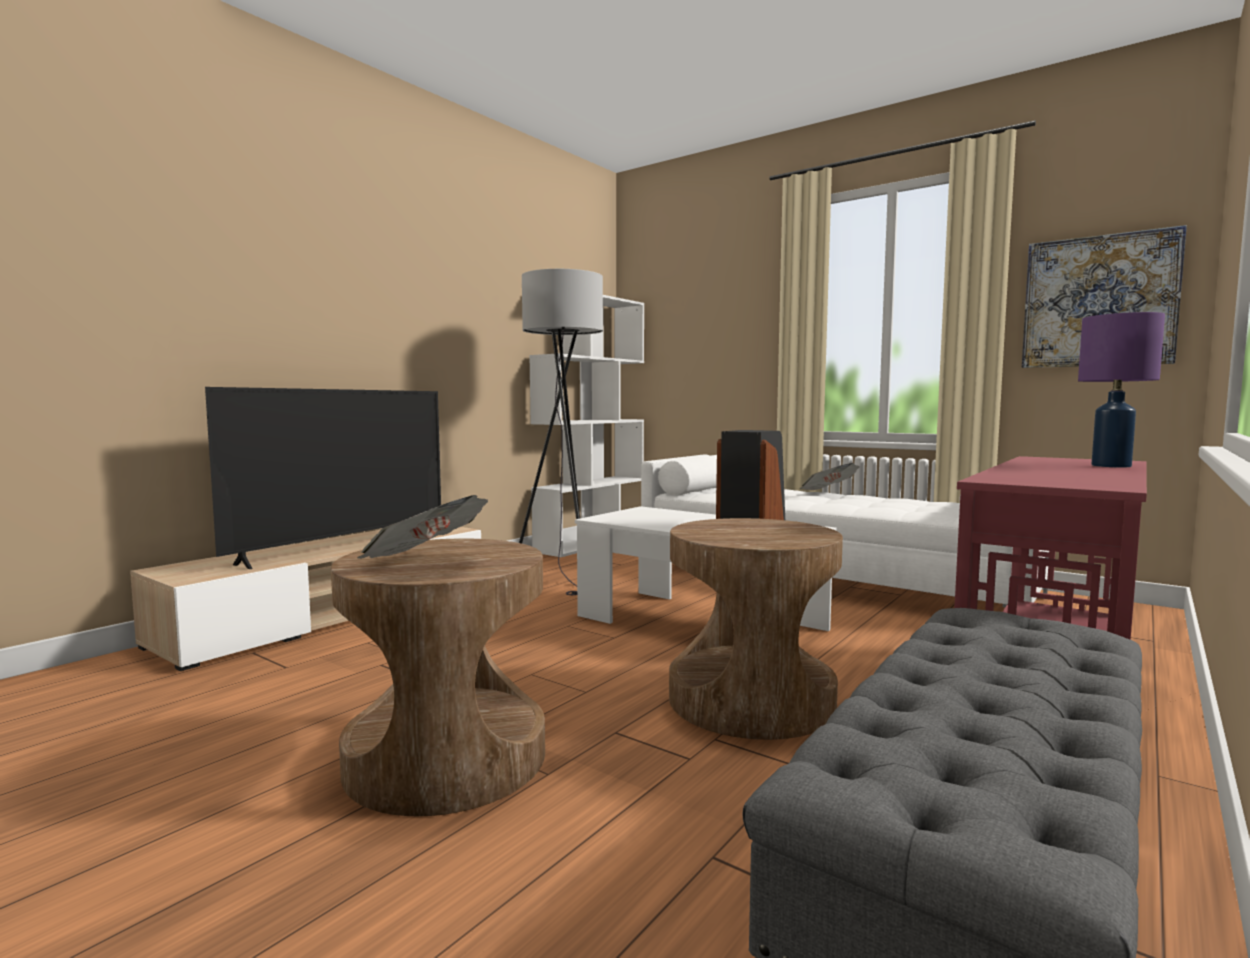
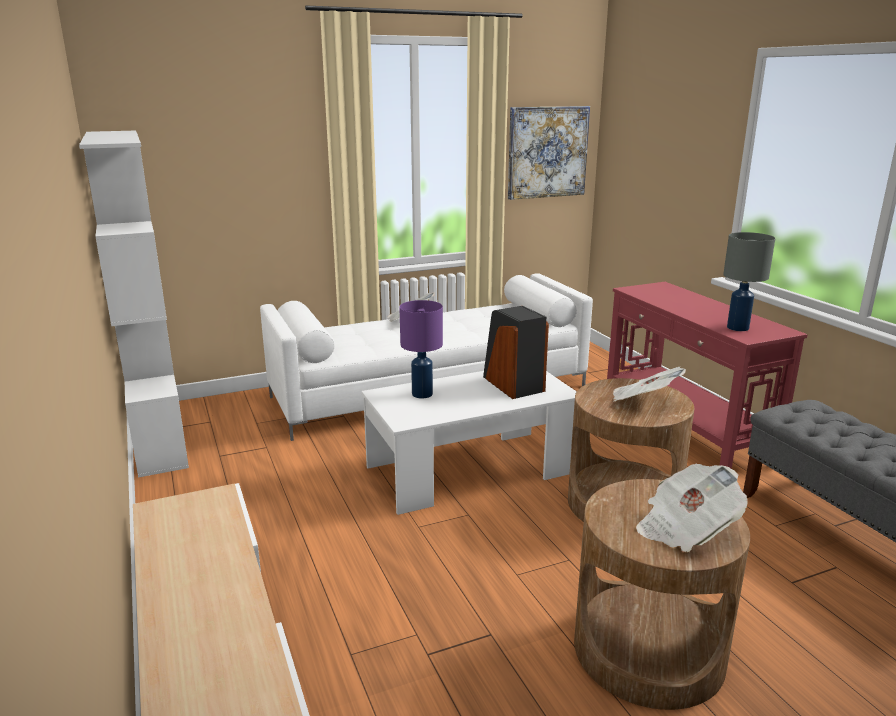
camera: 60 degrees left, 15 degrees up
(343, 547) = (221, 585): television -> none
(565, 575) = (263, 485): grey floor lamp -> none
(759, 533) = (643, 401): none -> newspaper
(1027, 477) = (737, 328): none -> grey table lamp
(1111, 466) = (690, 296): purple table lamp -> purple table lamp (422, 394)

